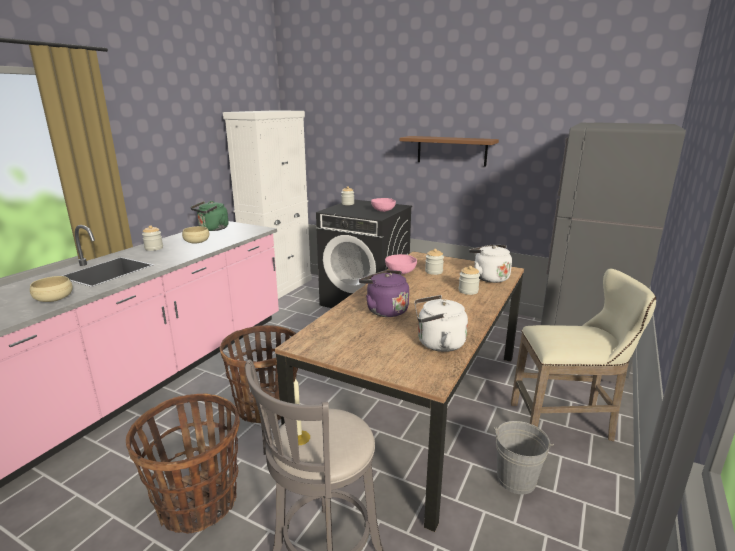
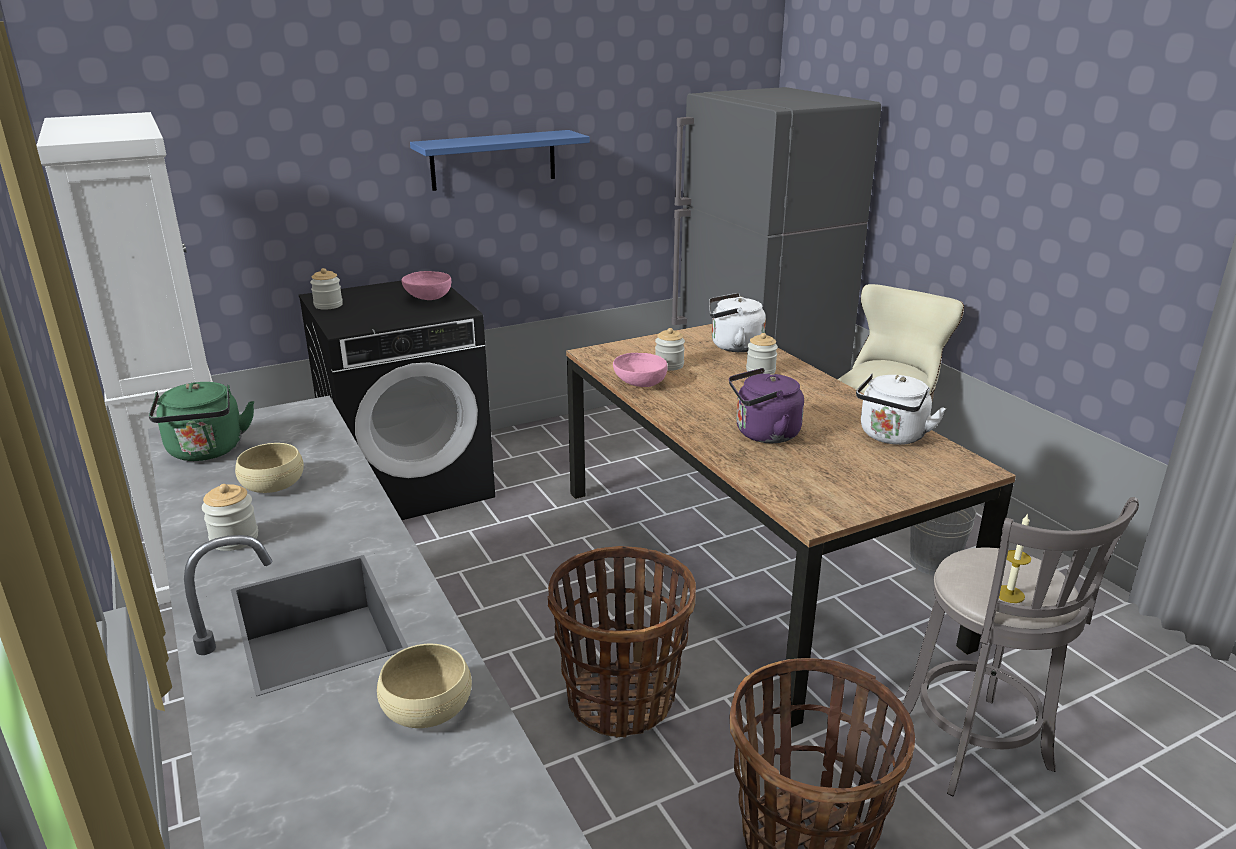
camera: 55 degrees left, 5 degrees up
(451, 150) = (493, 160): brown shelf -> blue shelf

